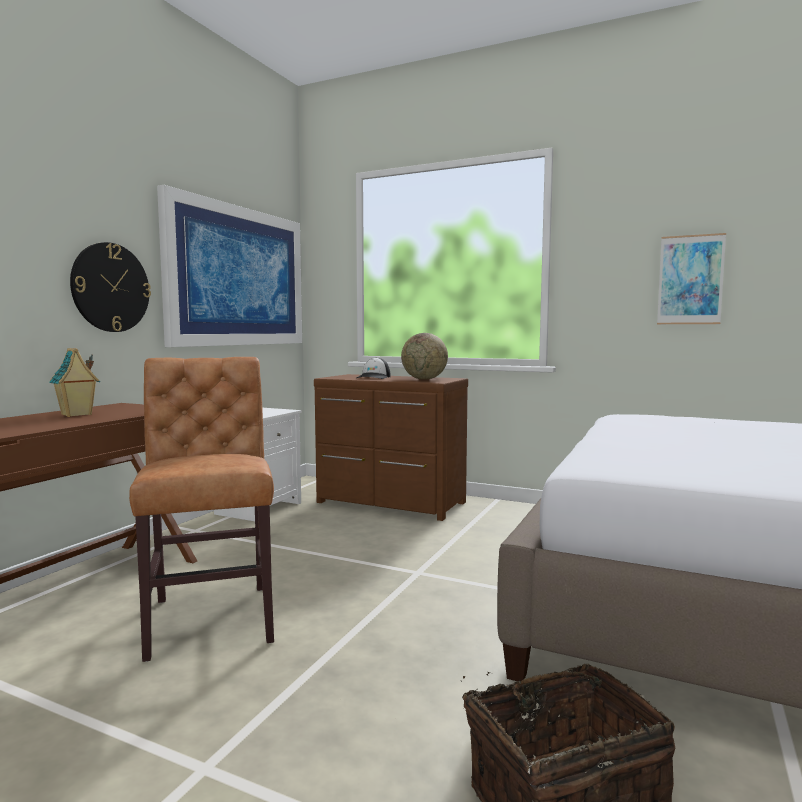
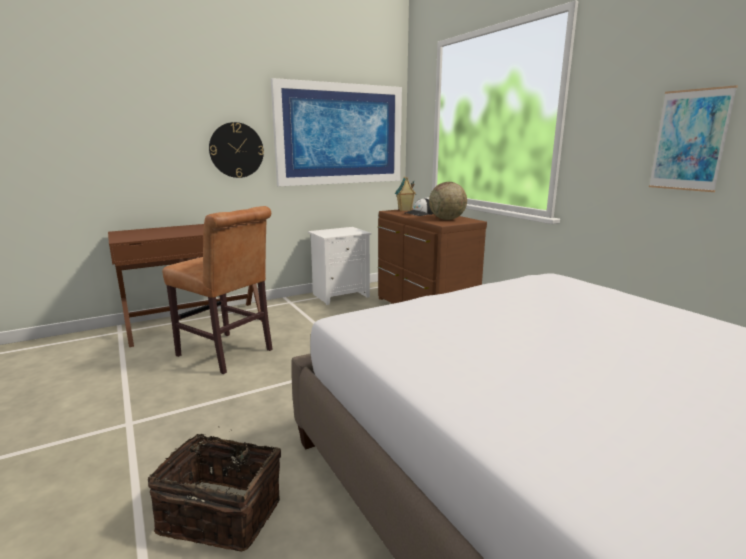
camera: 35 degrees right, 10 degrees up
(76, 415) = (199, 228): toy house -> toy house (404, 210)
(212, 616) = (228, 354): brown chair -> brown chair turned 105 degrees clockwise

